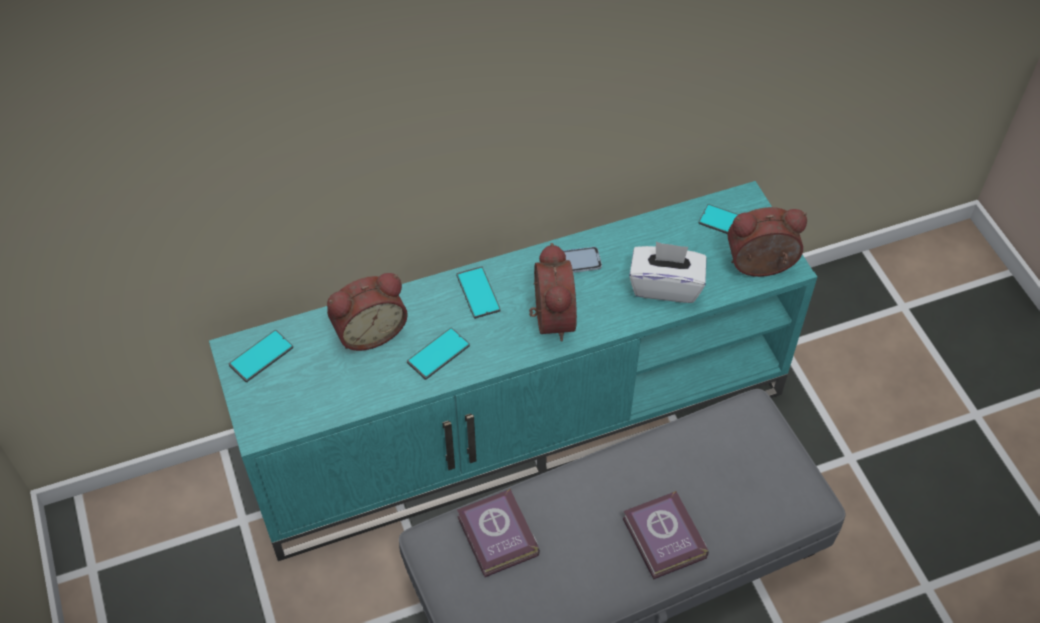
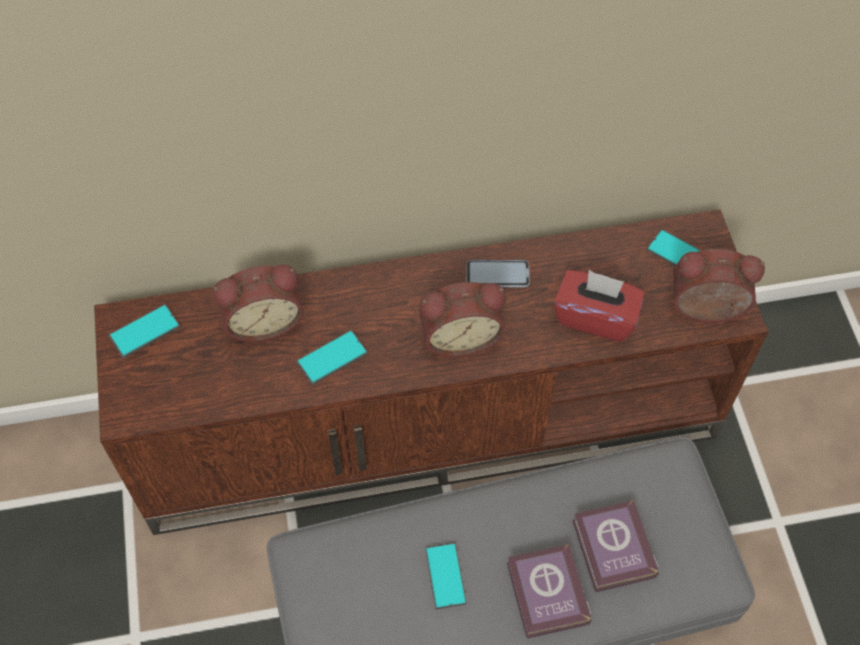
camera: 10 degrees right, 5 degrees up
(478, 293) = (388, 294): phone -> phone (445, 575)
(497, 538) = (368, 563): book -> book (612, 551)
(520, 420) = (431, 423): turquoise tv stand -> brown tv stand
(549, 318) = (459, 335): alarm clock -> alarm clock turned 75 degrees clockwise
(665, 285) = (595, 317): white tissue box -> red tissue box

